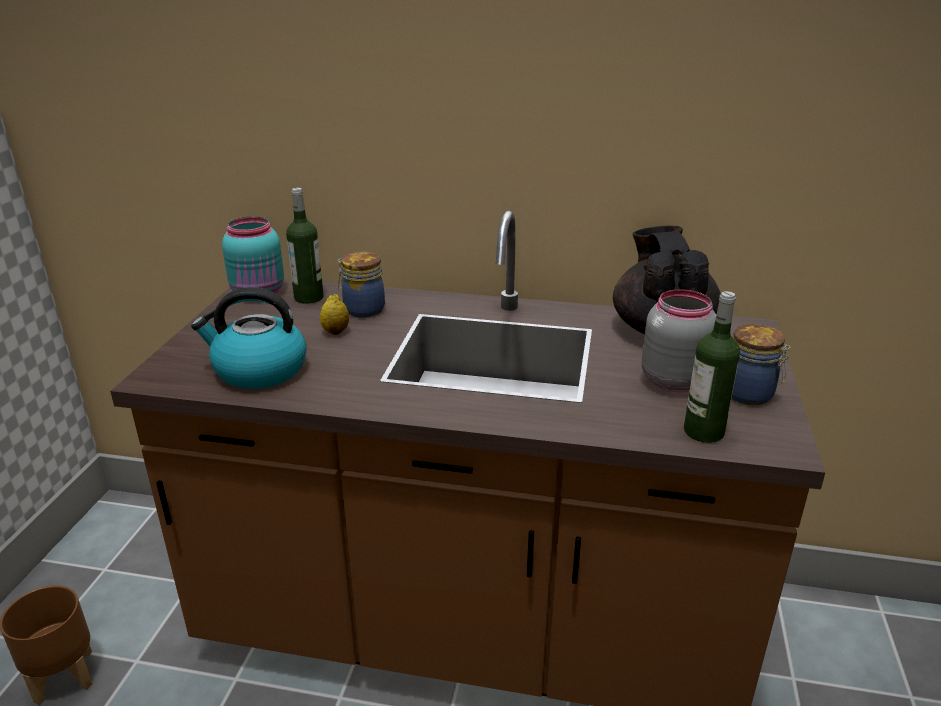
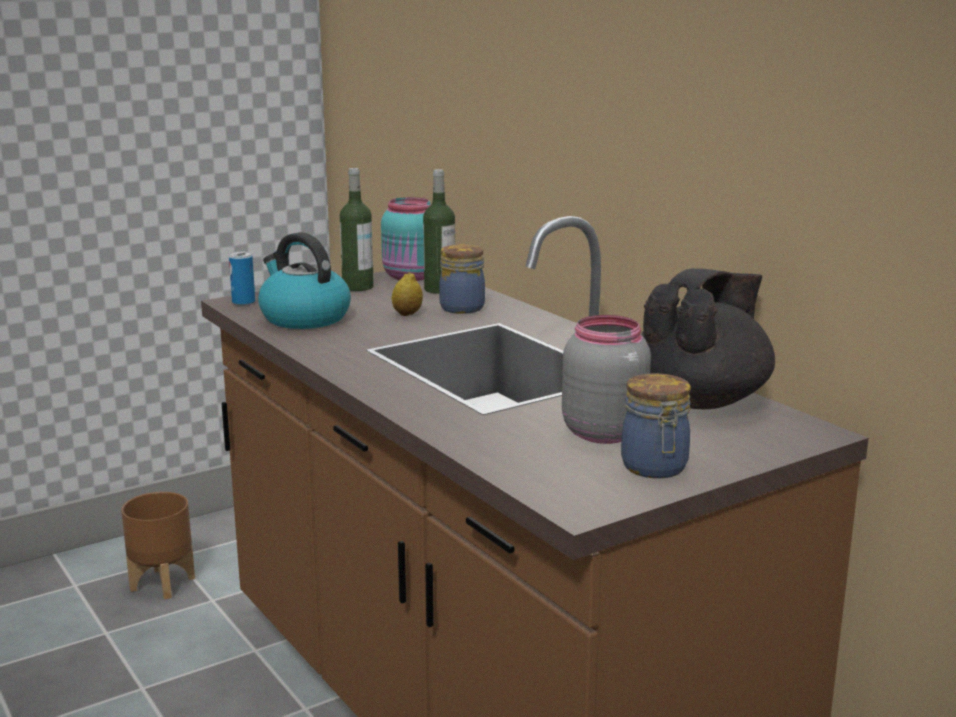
camera: 45 degrees right, 10 degrees down
(163, 376) = (243, 302): none -> can
(703, 431) = (535, 468): bottle -> bottle (358, 287)

